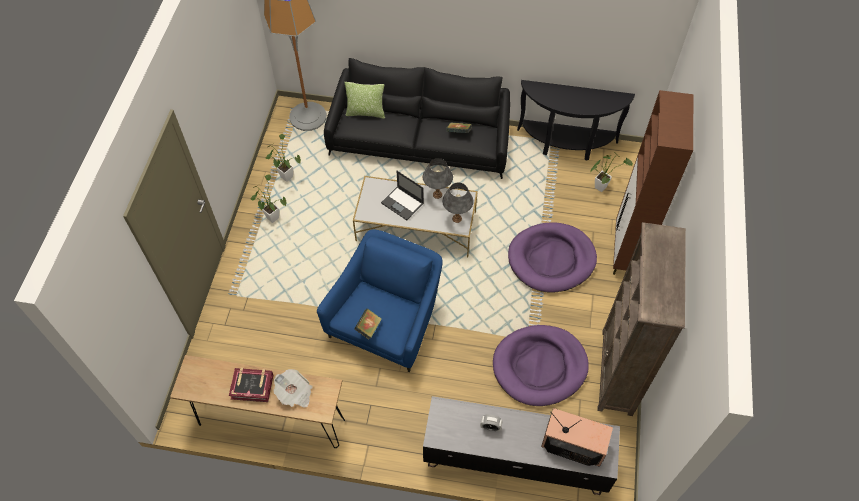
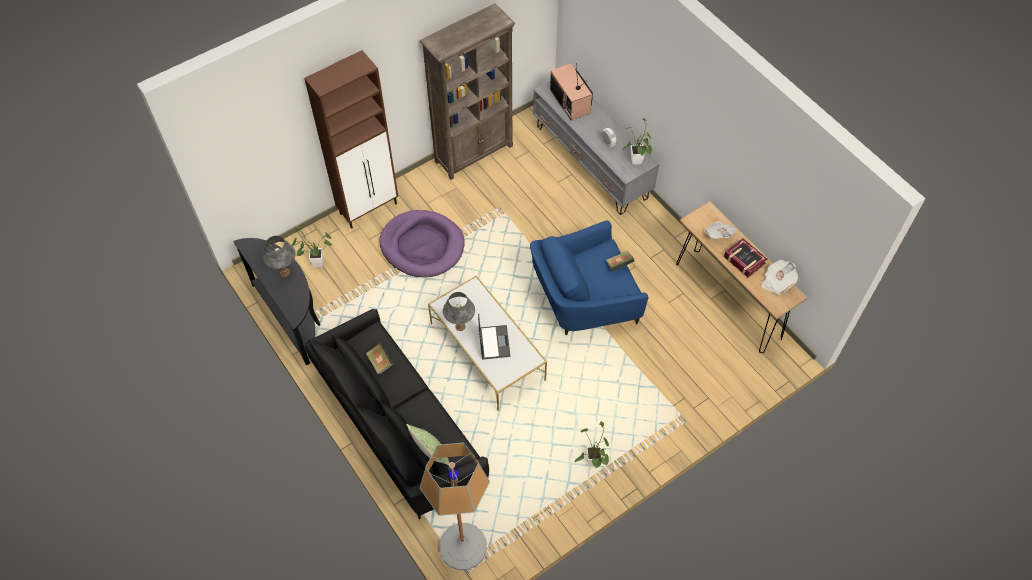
camera: 135 degrees left, 0 degrees up
(207, 389) = (777, 282): none -> newspaper
(285, 176) = (544, 496): potted plant -> potted plant (636, 163)
(456, 218) = (469, 295): grey table lamp -> grey table lamp (285, 272)
(539, 366) = (516, 193): purple dog bed -> none

